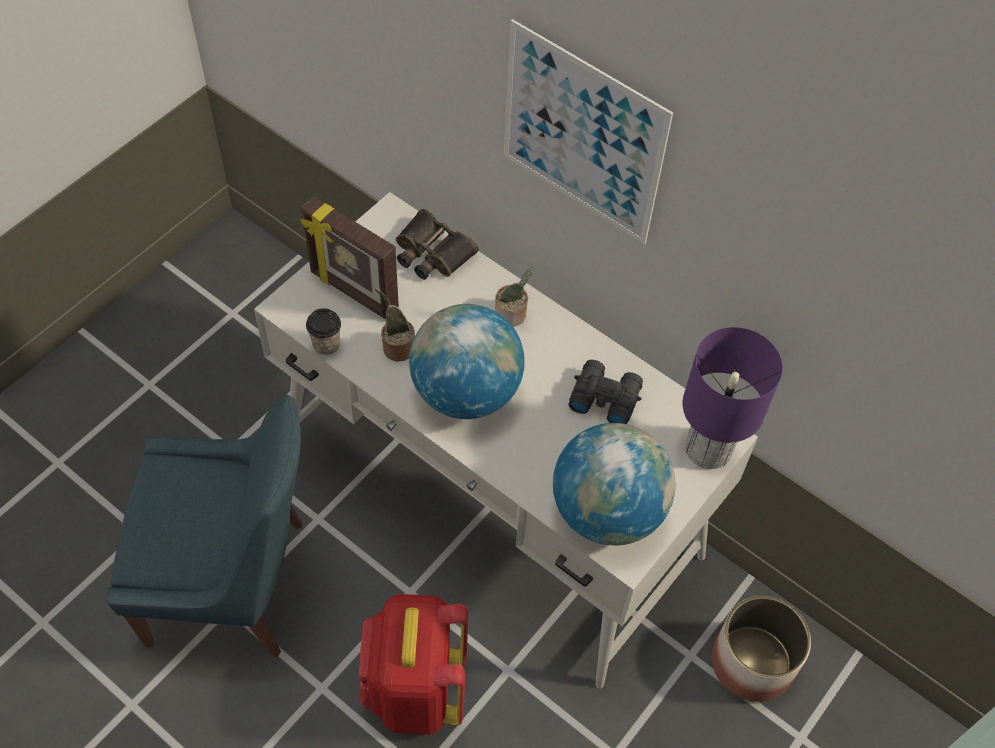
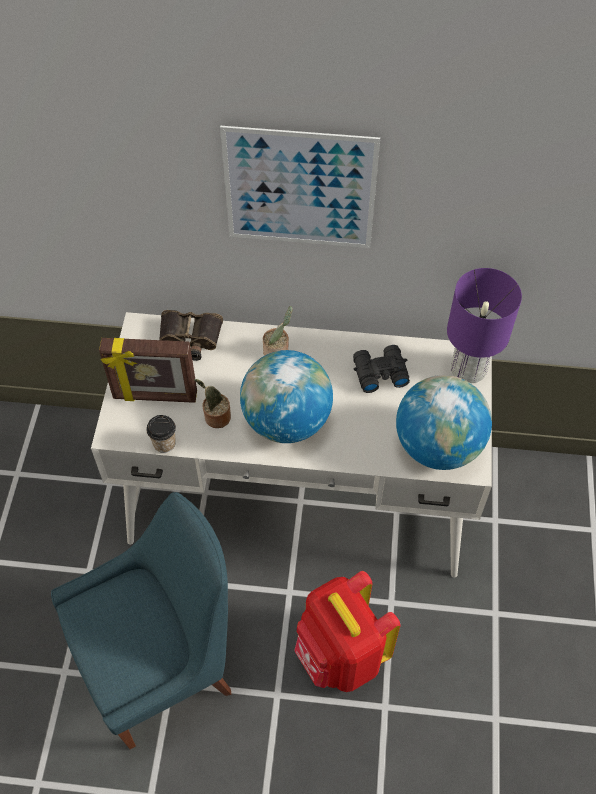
camera: 30 degrees left, 0 degrees up
(752, 662) = (534, 501): planter -> none

